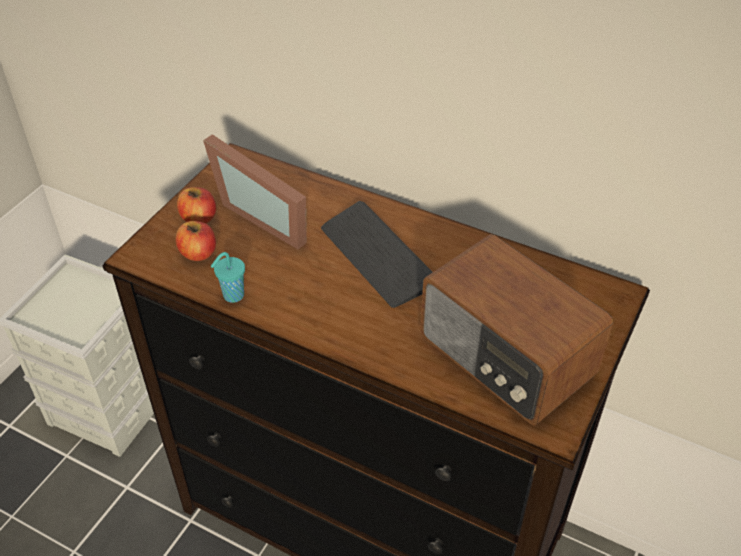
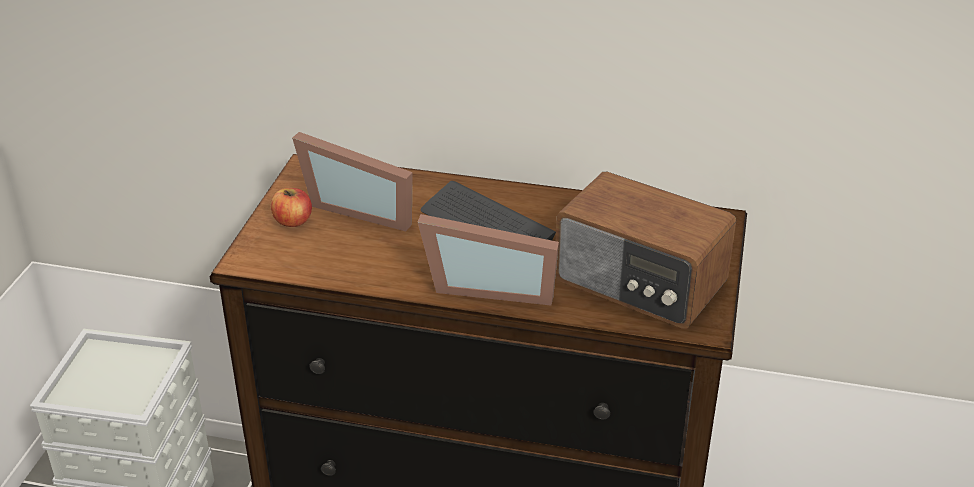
camera: 15 degrees left, 10 degrees down
(198, 253) = (306, 250): apple -> none
(232, 296) = (358, 278): turquoise cup -> none
(353, 330) = (490, 286): none -> picture frame

